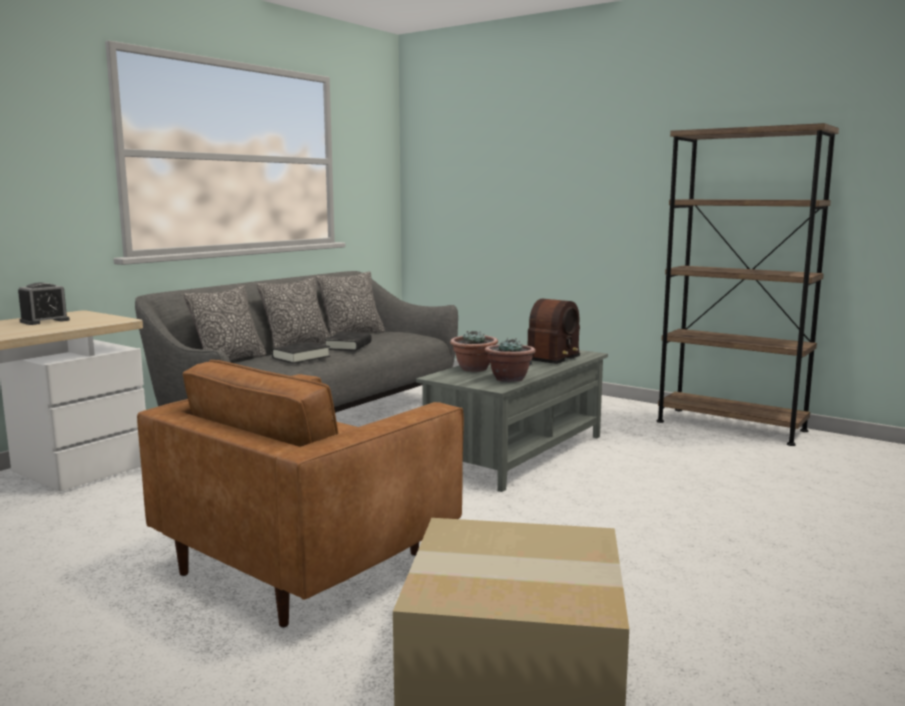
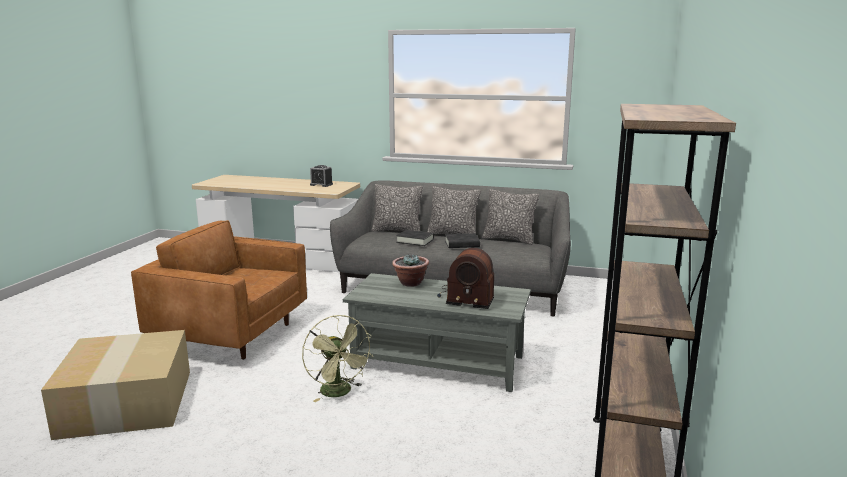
camera: 70 degrees right, 5 degrees up
(509, 379) = (386, 296): potted plant -> none
(563, 503) = (339, 393): none -> green fan

